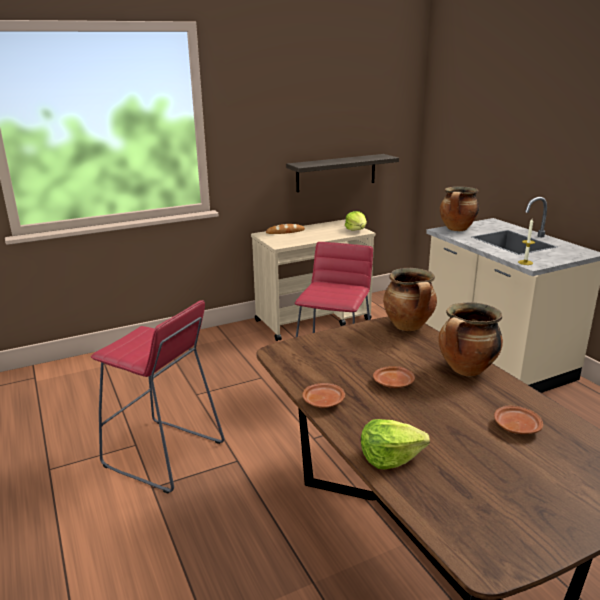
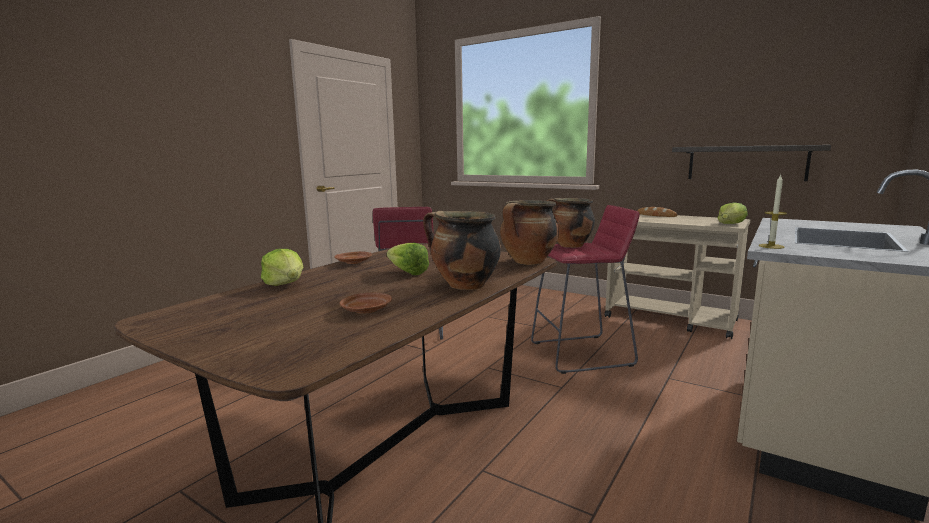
camera: 60 degrees right, 10 degrees down
(394, 383) = (405, 272): brown plate -> lettuce
(457, 229) = (804, 222): cooking pot -> cooking pot (569, 246)

